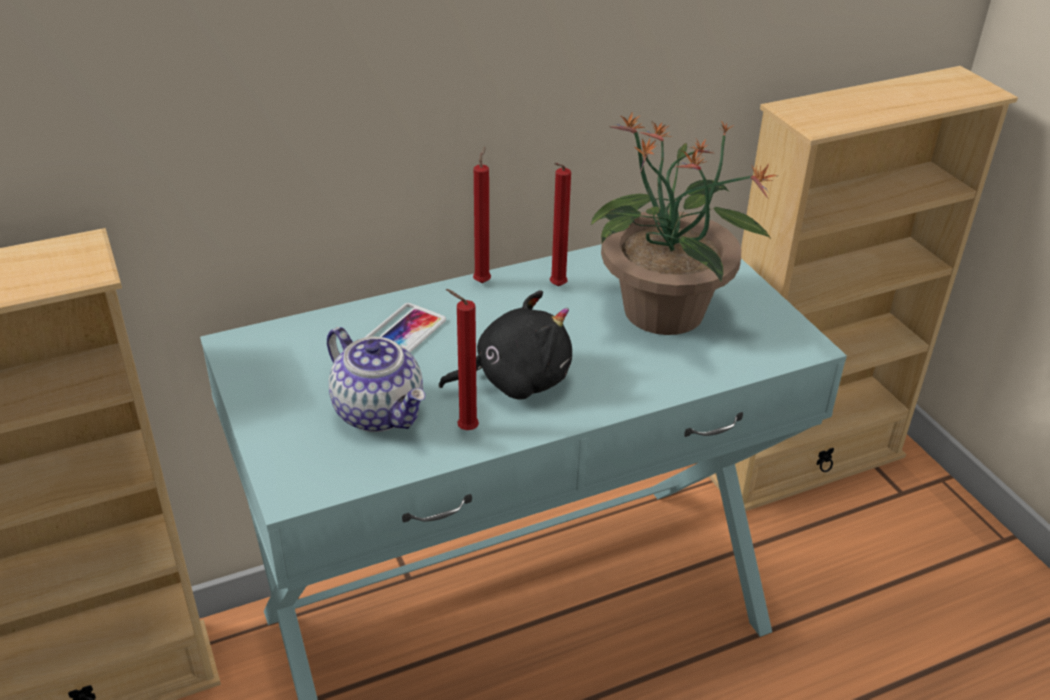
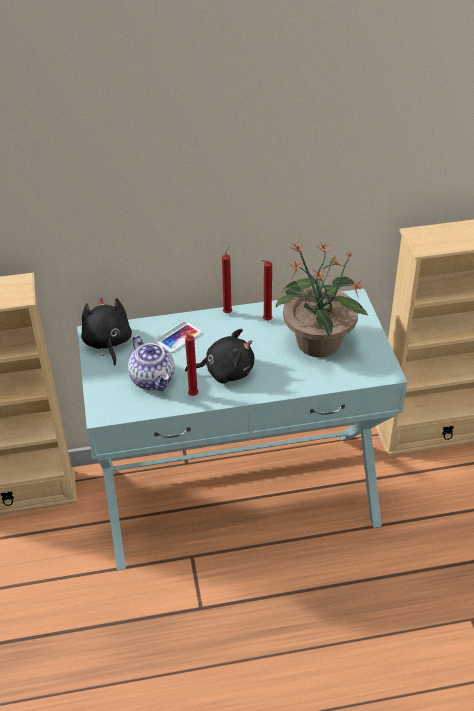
camera: 15 degrees right, 5 degrees up
(269, 358) = (107, 343): none -> black plush toy

